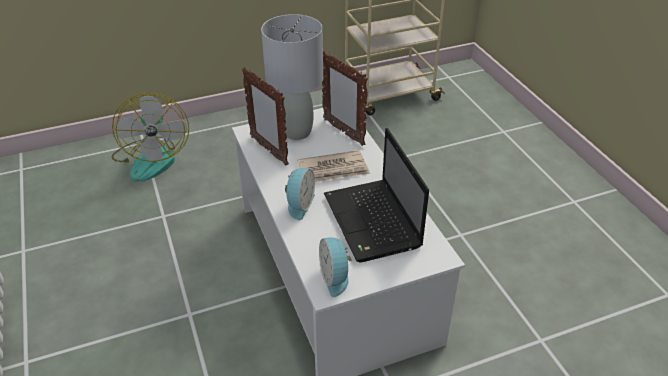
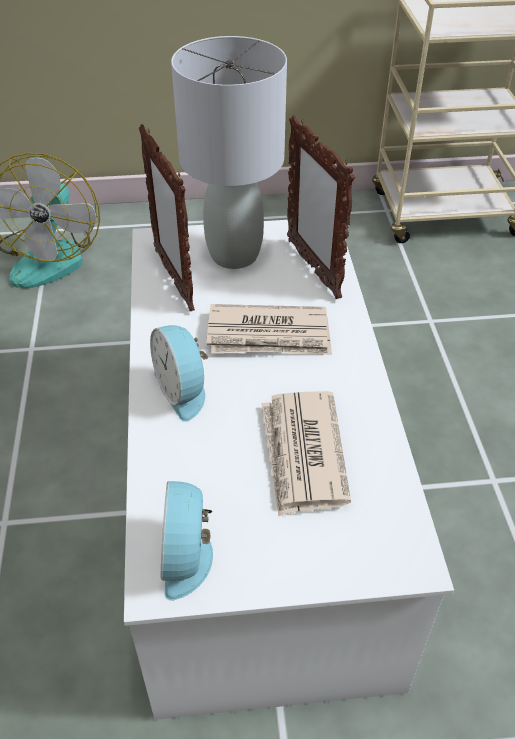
camera: 15 degrees right, 5 degrees up
(299, 204) = (183, 390): alarm clock -> alarm clock turned 120 degrees clockwise
(373, 222) = (303, 454): laptop -> newspaper

